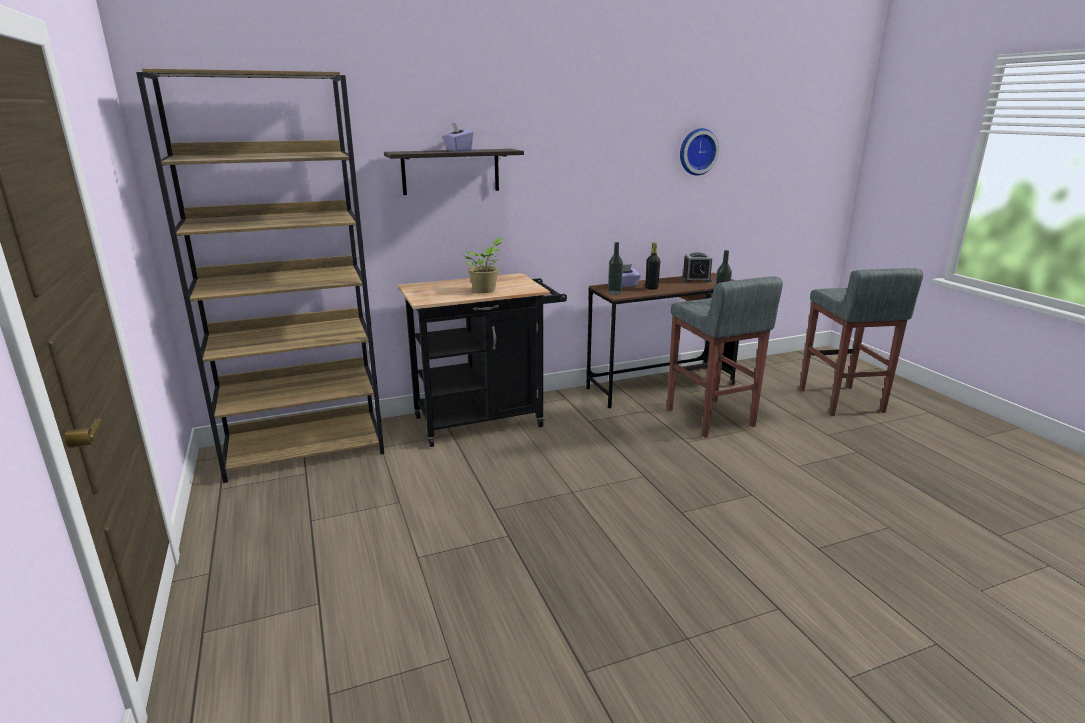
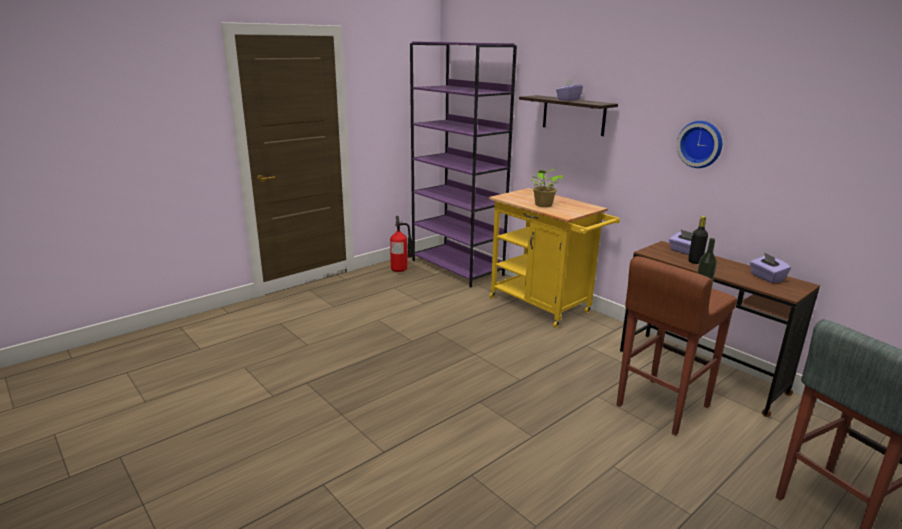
camera: 70 degrees right, 0 degrees up
(249, 500) = (401, 270): none -> fire extinguisher
(306, 449) = (457, 268): brown bookcase -> purple bookcase
(486, 420) = (544, 307): black cart -> yellow cart
(614, 292) = (654, 250): bottle -> none
(696, 279) = (766, 278): alarm clock -> purple tissue box
(697, 151) = (820, 134): wall clock -> wall clock (701, 144)
(710, 418) = (661, 405): grey stool -> brown stool

